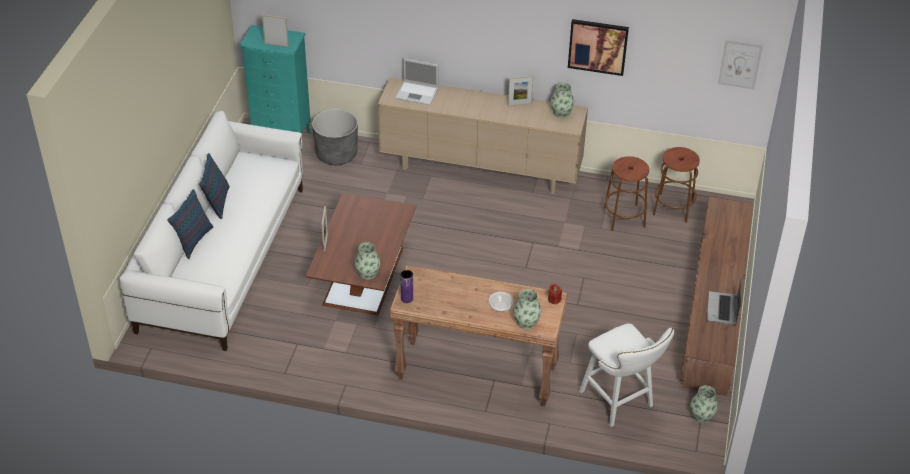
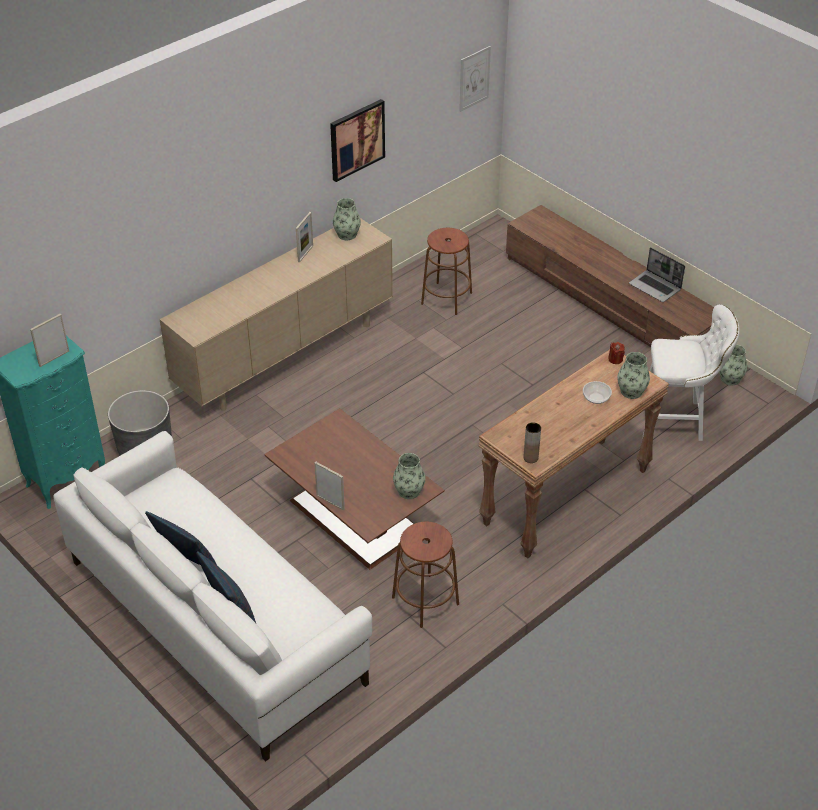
camera: 55 degrees left, 0 degrees up
(407, 298) = (530, 458): purple vase -> brown vase
(417, 93) = (210, 311): laptop -> none
(673, 207) = (463, 264): brown stool -> brown stool (425, 601)

